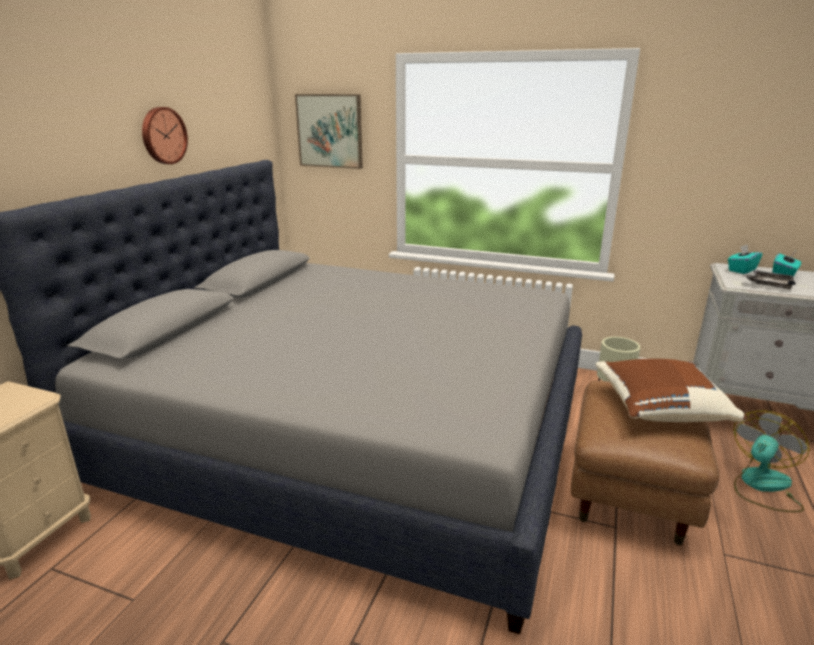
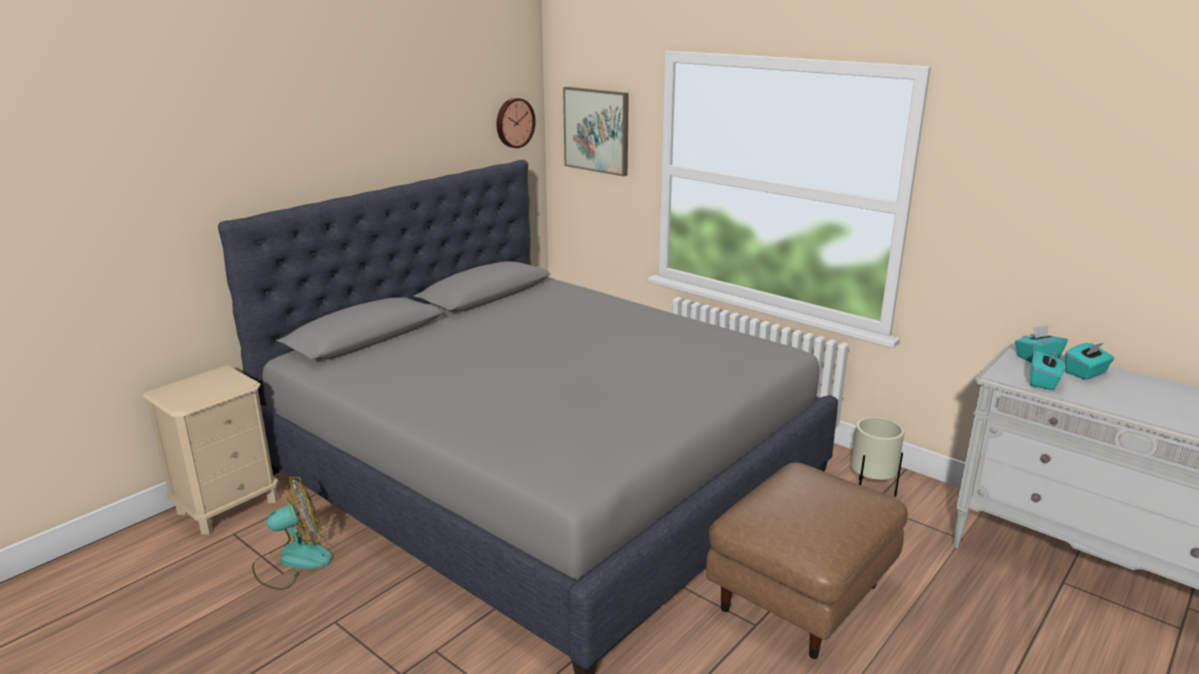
camera: 20 degrees right, 0 degrees up
(163, 135) = (401, 140): wall clock -> wall clock (514, 122)
(659, 408) = (833, 504): brown pillow -> none
(762, 486) = (974, 628): fan -> fan (292, 560)
(768, 285) = (1043, 382): grey tray -> turquoise tissue box

